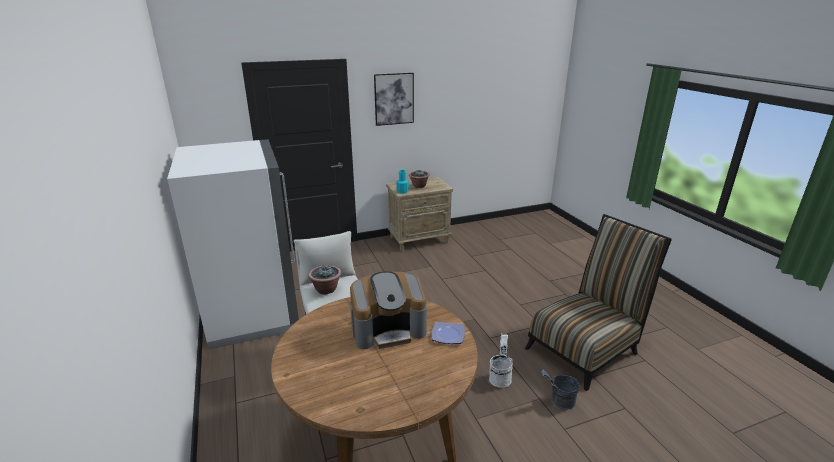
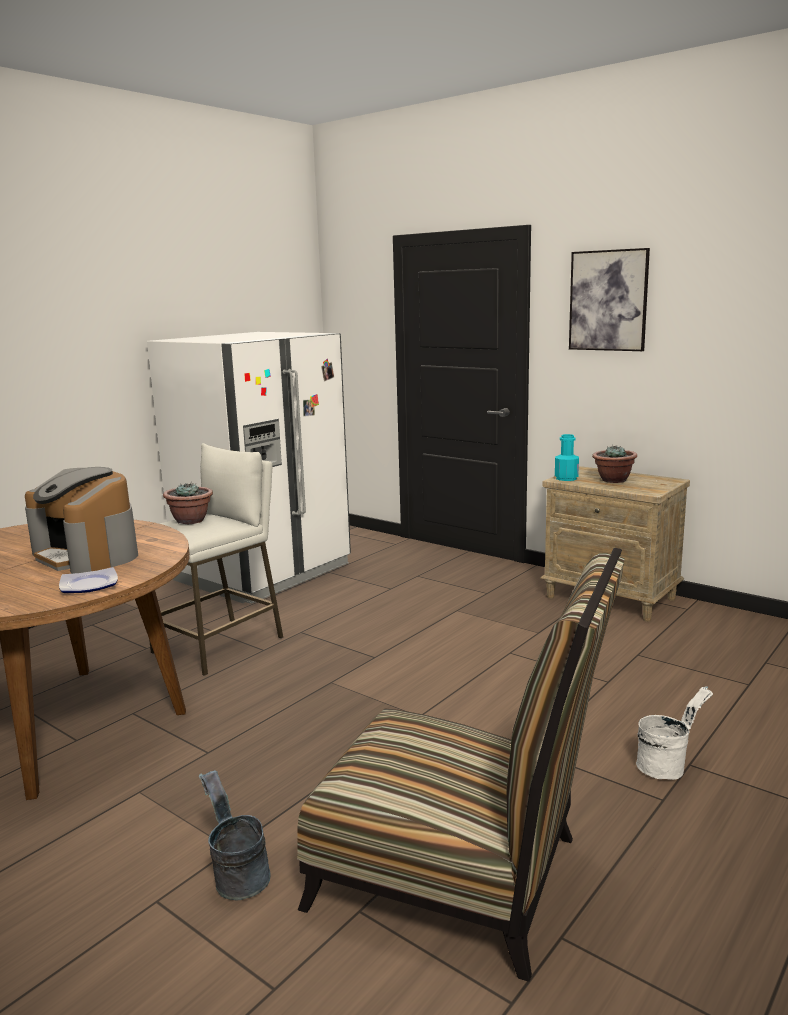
camera: 60 degrees right, 10 degrees down
(500, 377) = (266, 787): white bucket -> white bucket (667, 766)

